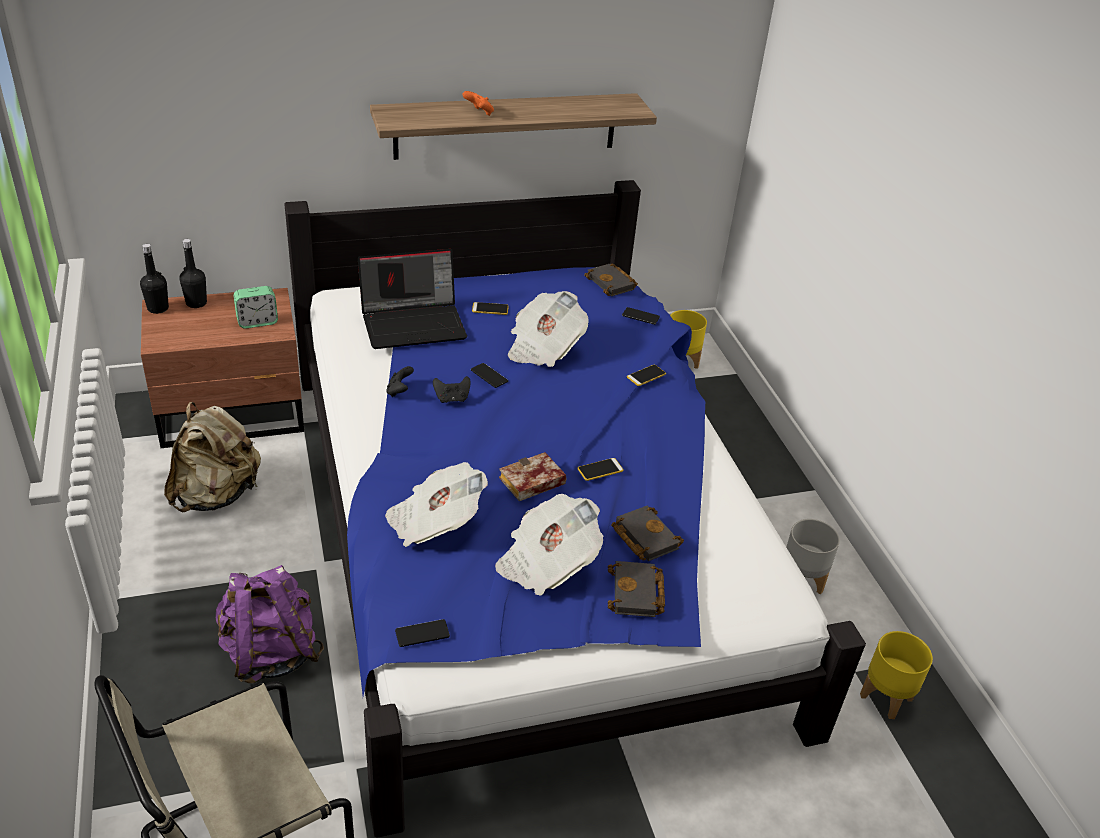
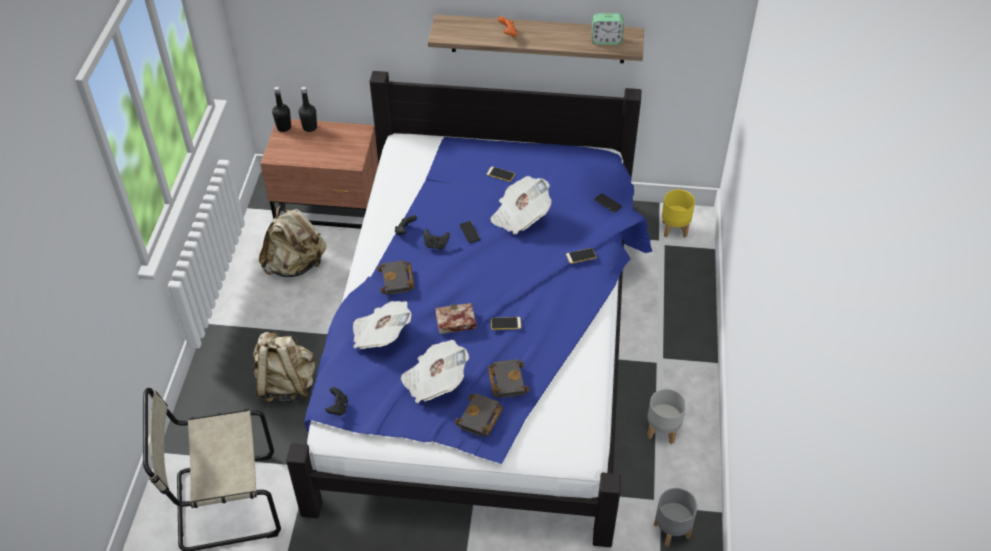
camera: 25 degrees right, 10 degrees up
(257, 322) = (343, 151): alarm clock -> alarm clock (606, 40)
(270, 653) = (287, 385): purple backpack -> beige backpack
(414, 323) = (440, 177): laptop -> none
(422, 633) = (338, 408): phone -> black game controller
(612, 283) = (604, 168): black book -> black book (397, 280)
(885, 698) = (671, 530): yellow planter -> grey planter

